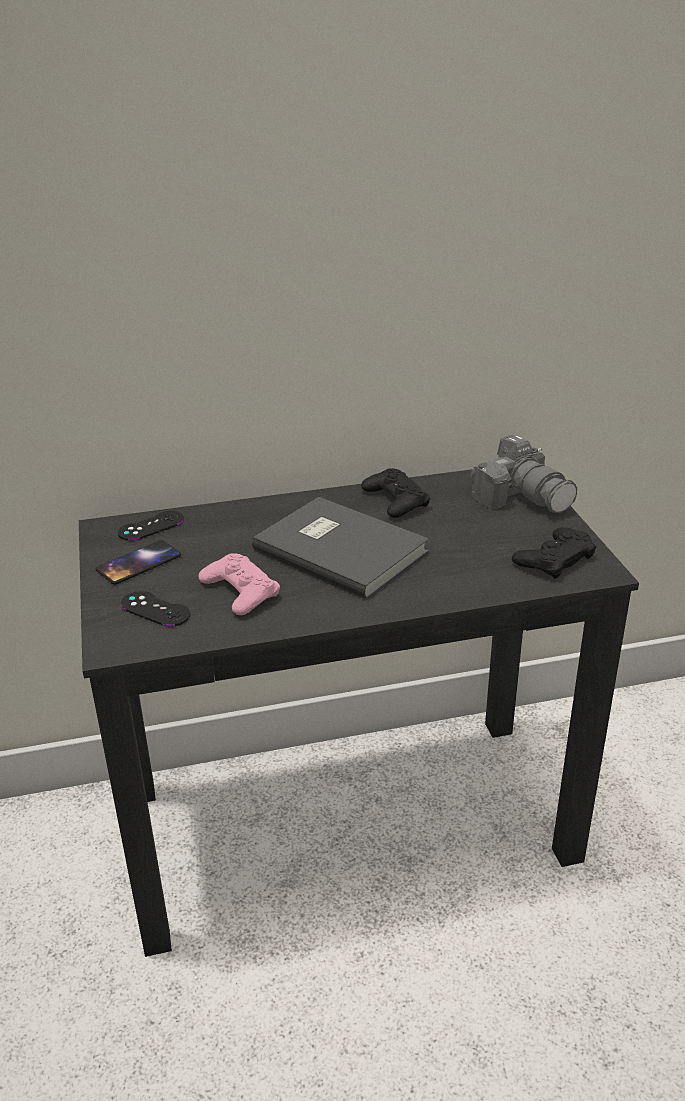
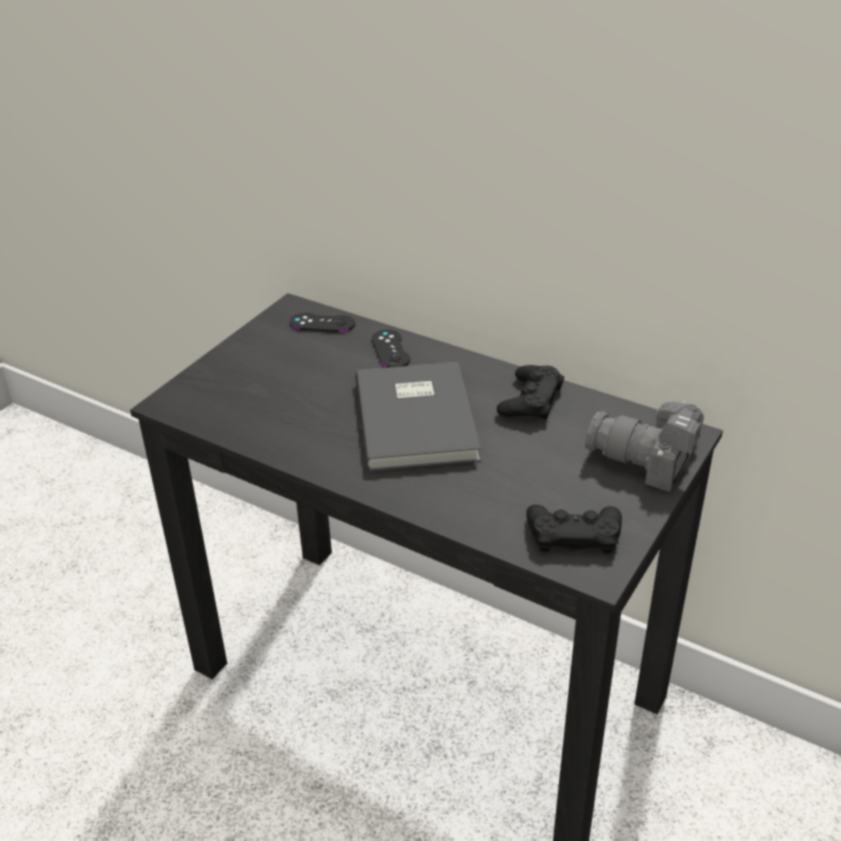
camera: 45 degrees right, 5 degrees up
(139, 563) = (272, 349): phone -> none
(155, 609) = (229, 391): black game controller -> black game controller (390, 349)
(240, 591) = (298, 410): pink game controller -> none
(522, 497) = (648, 460): camera -> camera turned 105 degrees clockwise

